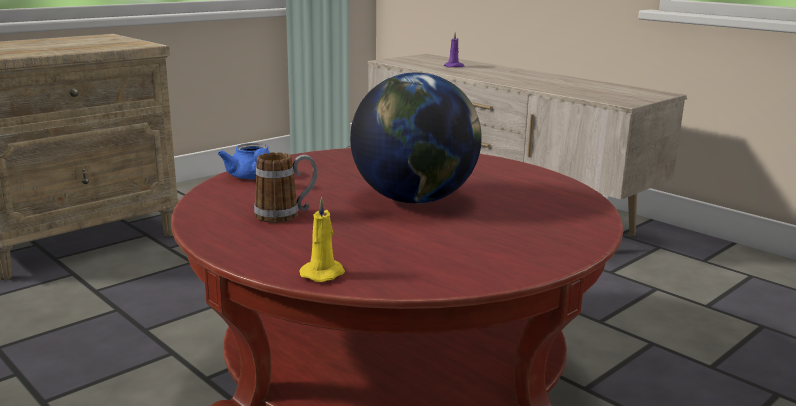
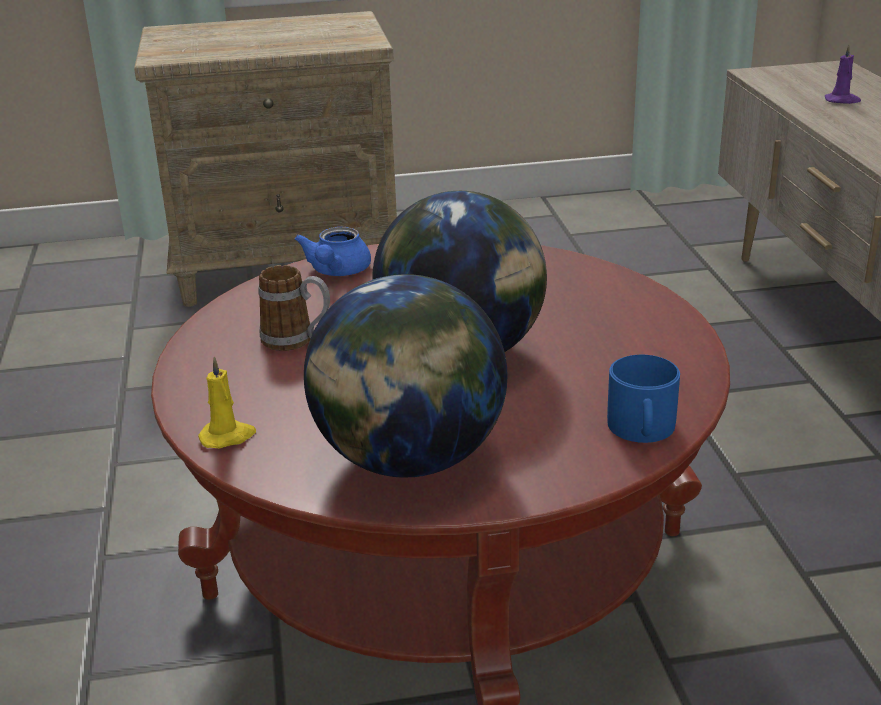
camera: 35 degrees right, 10 degrees up
(476, 255) = (409, 460): none -> globe
(581, 211) = (642, 429): none -> blue mug

